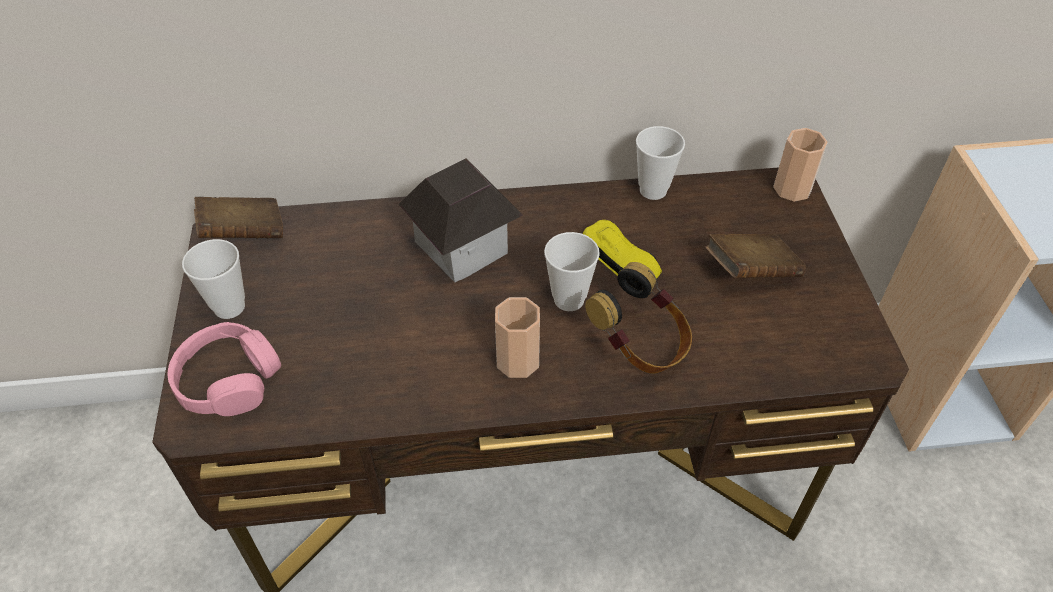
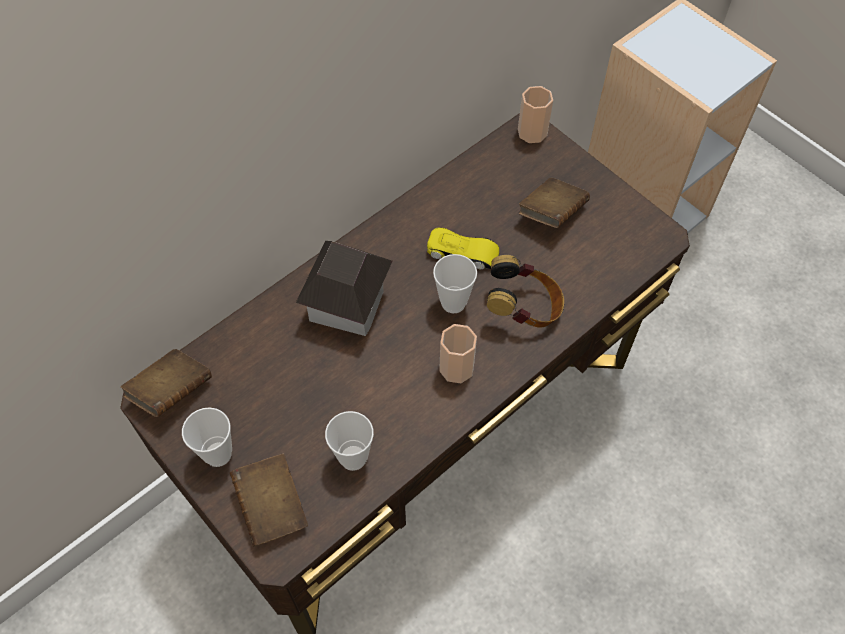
camera: 35 degrees left, 10 degrees up
(228, 380) = (272, 506): pink headphones -> brown book
(653, 190) = (442, 184): cup -> cup (353, 458)

